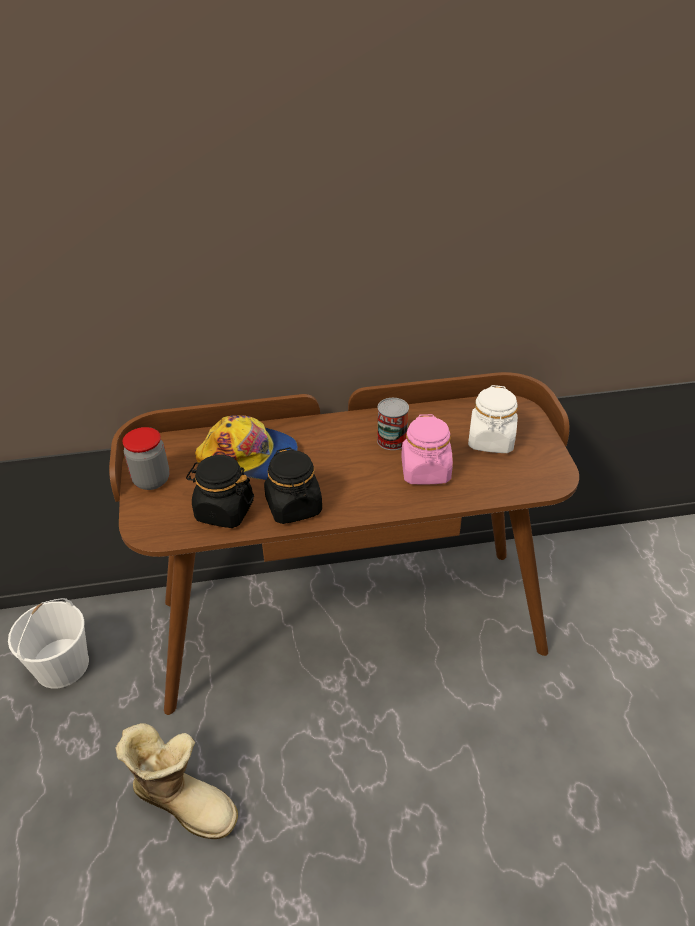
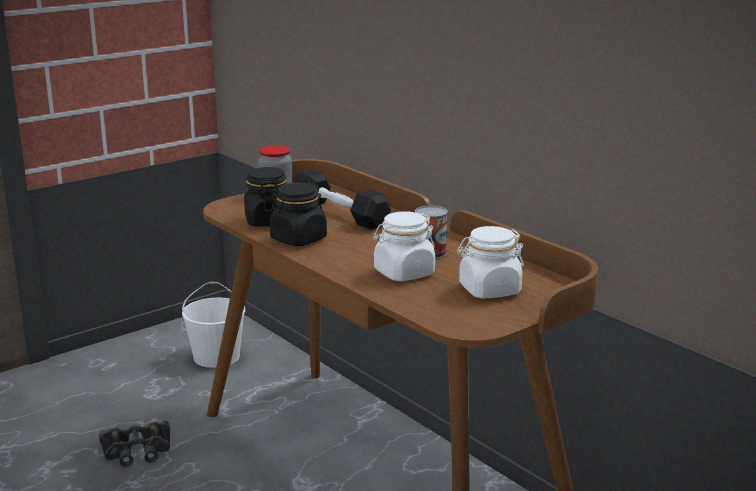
camera: 60 degrees right, 20 degrees down
(184, 799) = (137, 450): boot -> black binoculars
(249, 456) = (340, 213): cap -> black dumbbell
(425, 471) = (404, 273): pink jar -> white jar

